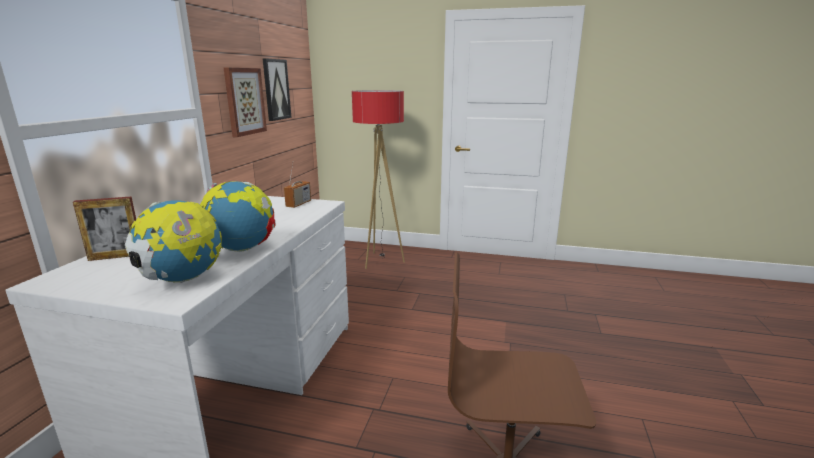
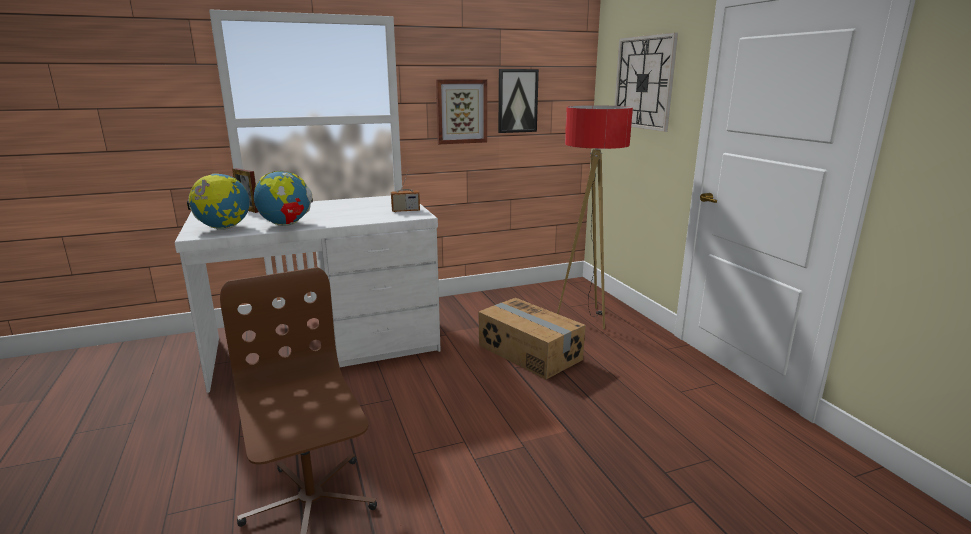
camera: 55 degrees right, 0 degrees up
(377, 72) = (644, 83): none -> wall clock
(399, 296) = (529, 352): none -> cardboard box

